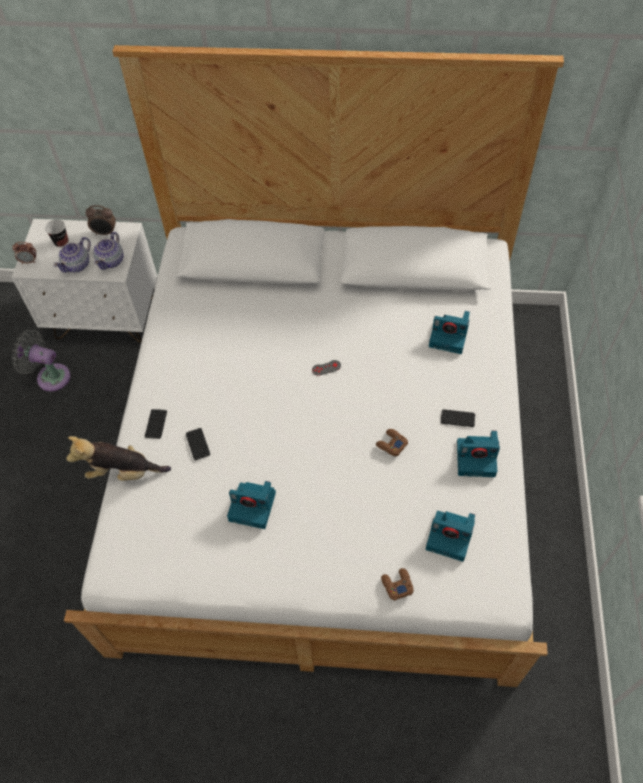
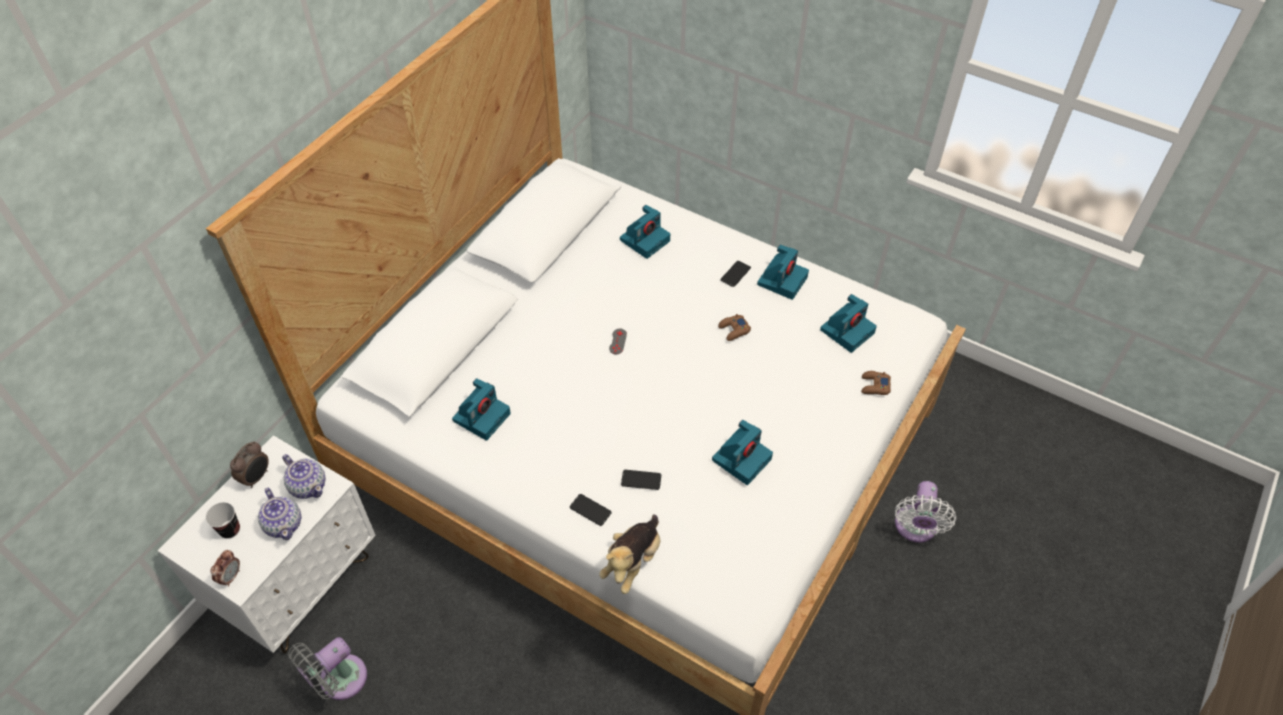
camera: 65 degrees left, 5 degrees down
(206, 319) = (482, 416): none -> camera
(364, 718) = (915, 528): none -> white fan

